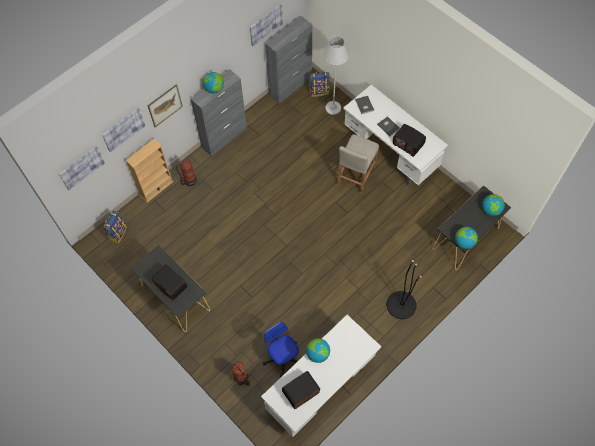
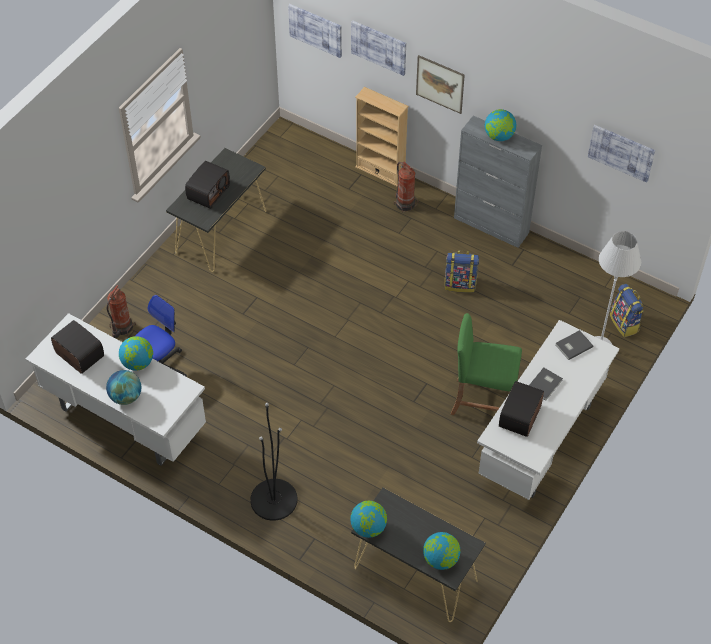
camera: 75 degrees right, 10 degrees down
(117, 233) = (300, 149): backpack -> backpack (460, 284)
(290, 86) = (618, 285): grey cabinet -> none
(344, 365) = (126, 397): none -> globe
(355, 176) = (482, 401): beige stool -> green stool

